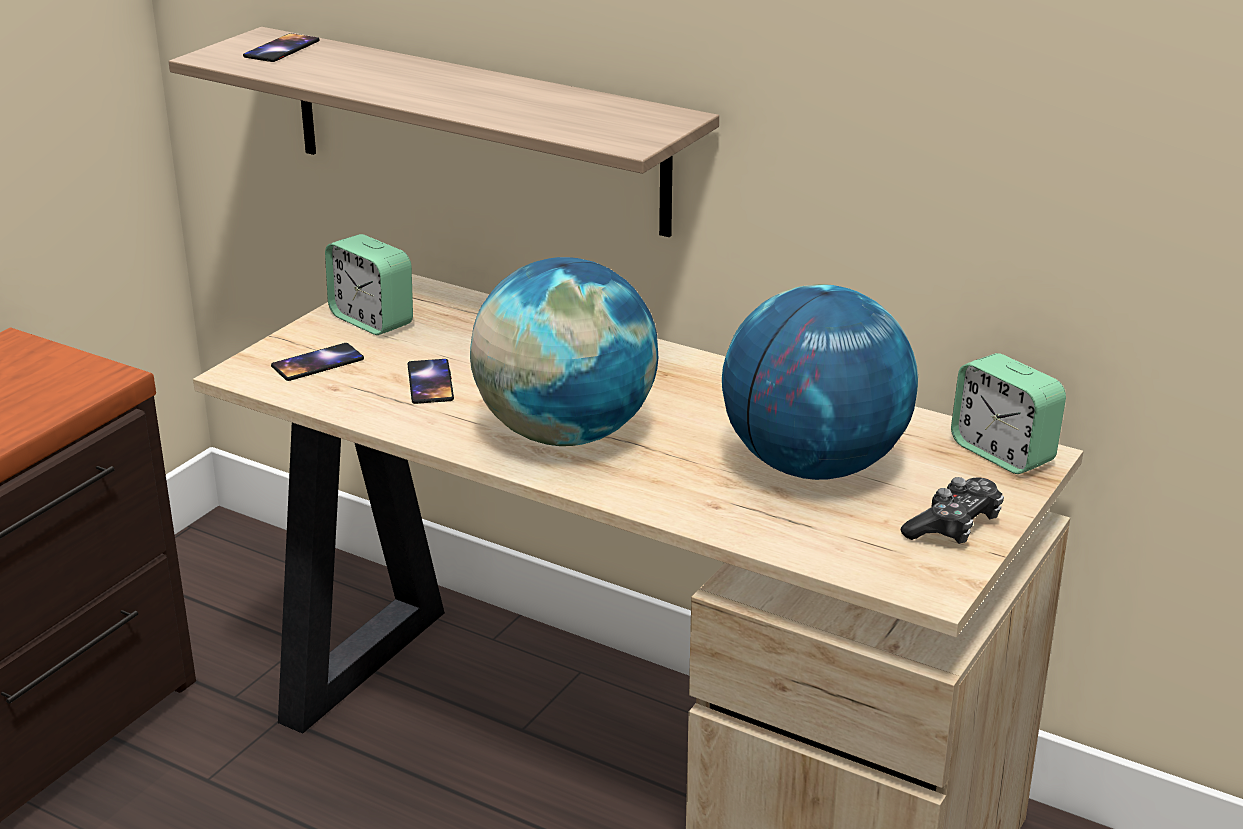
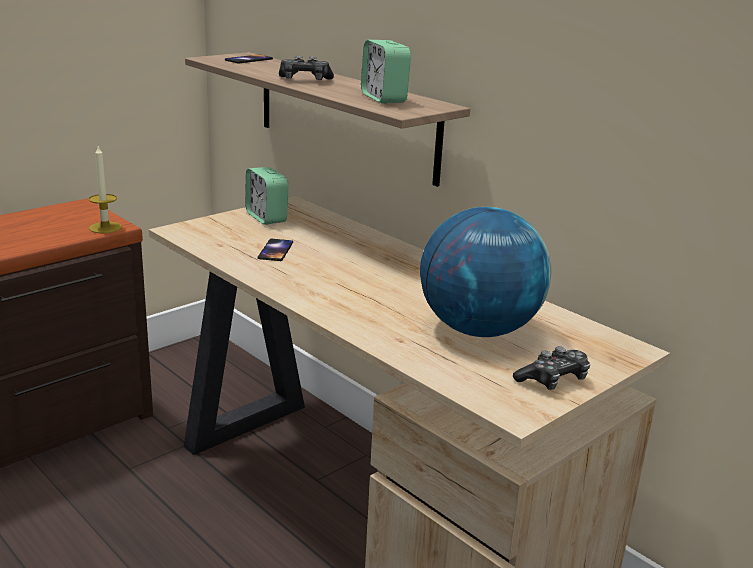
camera: 15 degrees right, 5 degrees down
(90, 383) = (105, 227): none -> candle
(318, 363) = (221, 232): phone -> none
(420, 89) = (305, 80): none -> game controller
(565, 433) = (335, 287): globe -> none
(1002, 453) = (611, 344): alarm clock -> alarm clock (383, 98)

